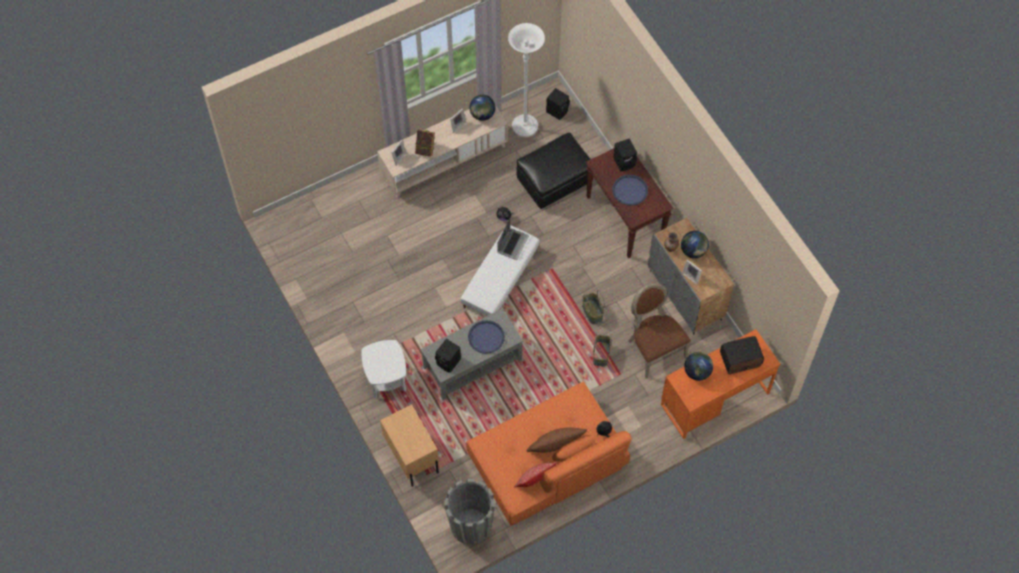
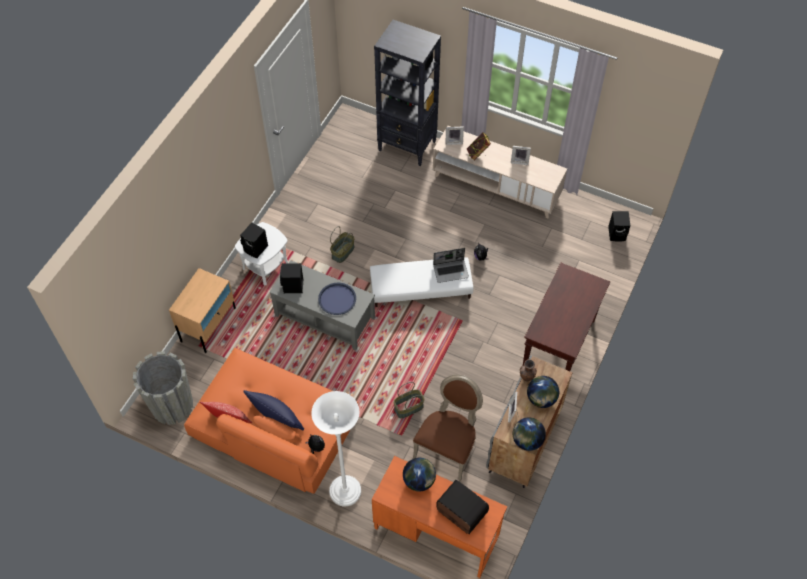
camera: 55 degrees right, 5 degrees down
(348, 197) = (407, 146): none -> black bookcase
(482, 115) = (546, 171): globe -> globe (527, 441)
(525, 127) = (579, 220): white floor lamp -> white floor lamp (345, 491)
(554, 181) = (547, 272): black ottoman -> none
(555, 445) = (276, 416): brown pillow -> blue pillow
(592, 312) = (444, 375): basket -> basket (342, 252)
(625, 162) = (588, 292): black speaker -> black speaker (256, 249)
(630, 190) = (562, 313): blue tray -> none

